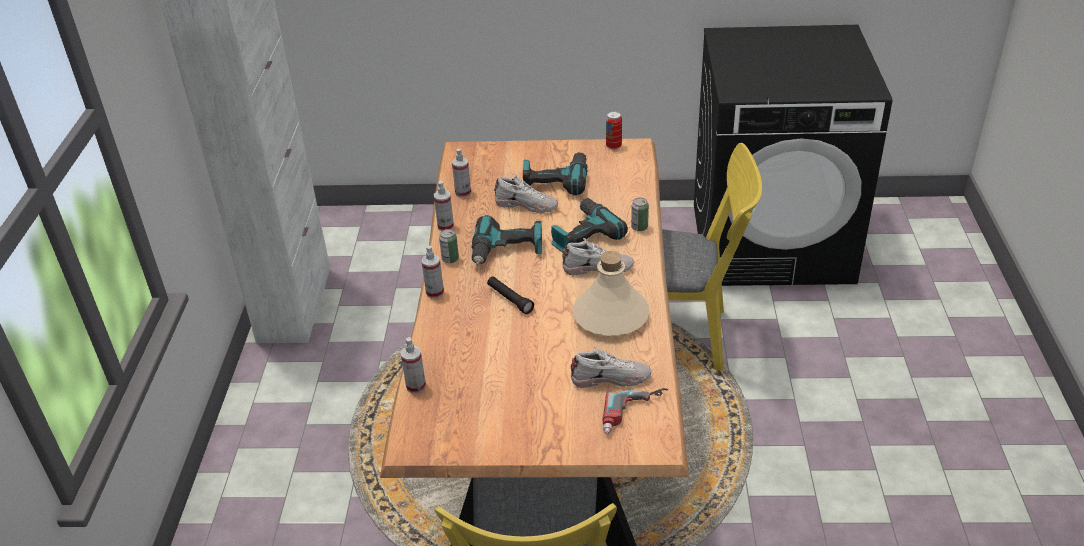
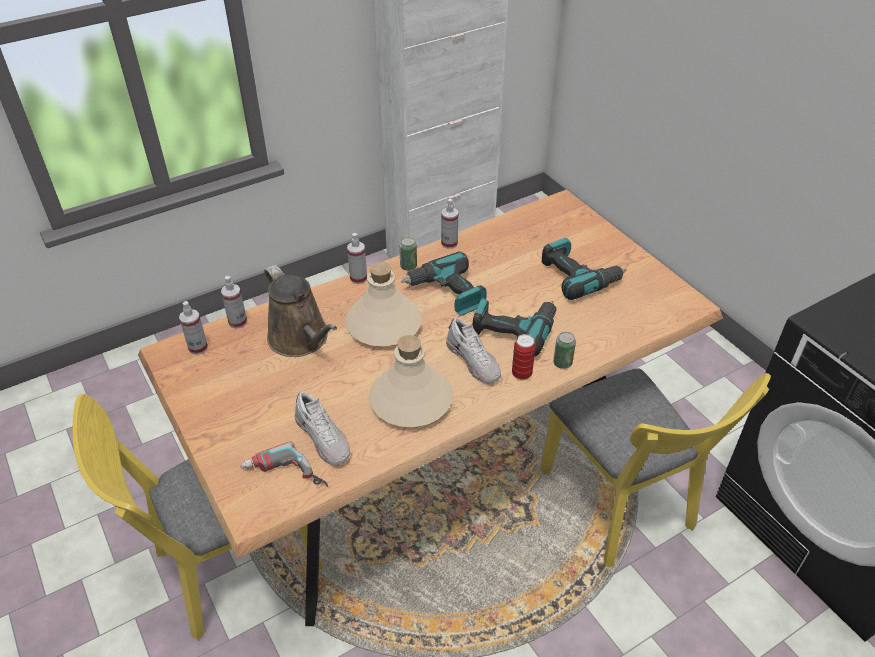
camera: 55 degrees right, 5 degrees up
(463, 193) = (504, 231): spray bottle -> spray bottle (198, 348)
(480, 353) = (301, 339): none -> brown watering can
(510, 299) = (383, 325): black flashlight -> beige bottle
(527, 205) = (524, 275): white shoe -> none
(613, 146) = (675, 289): can -> can (521, 373)

